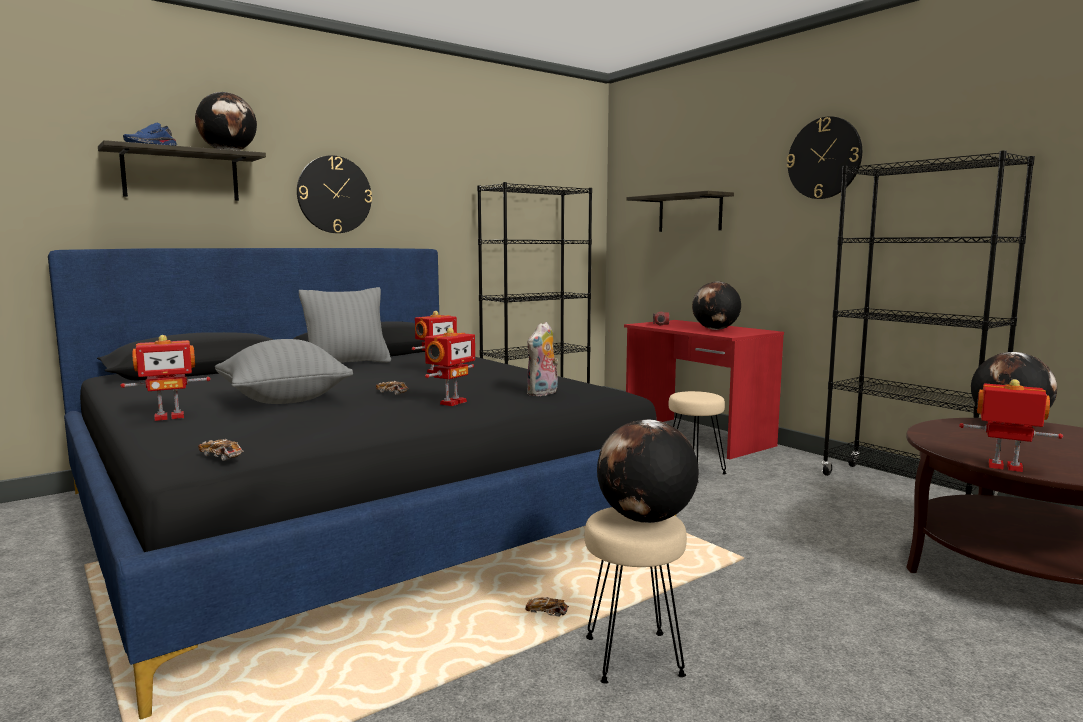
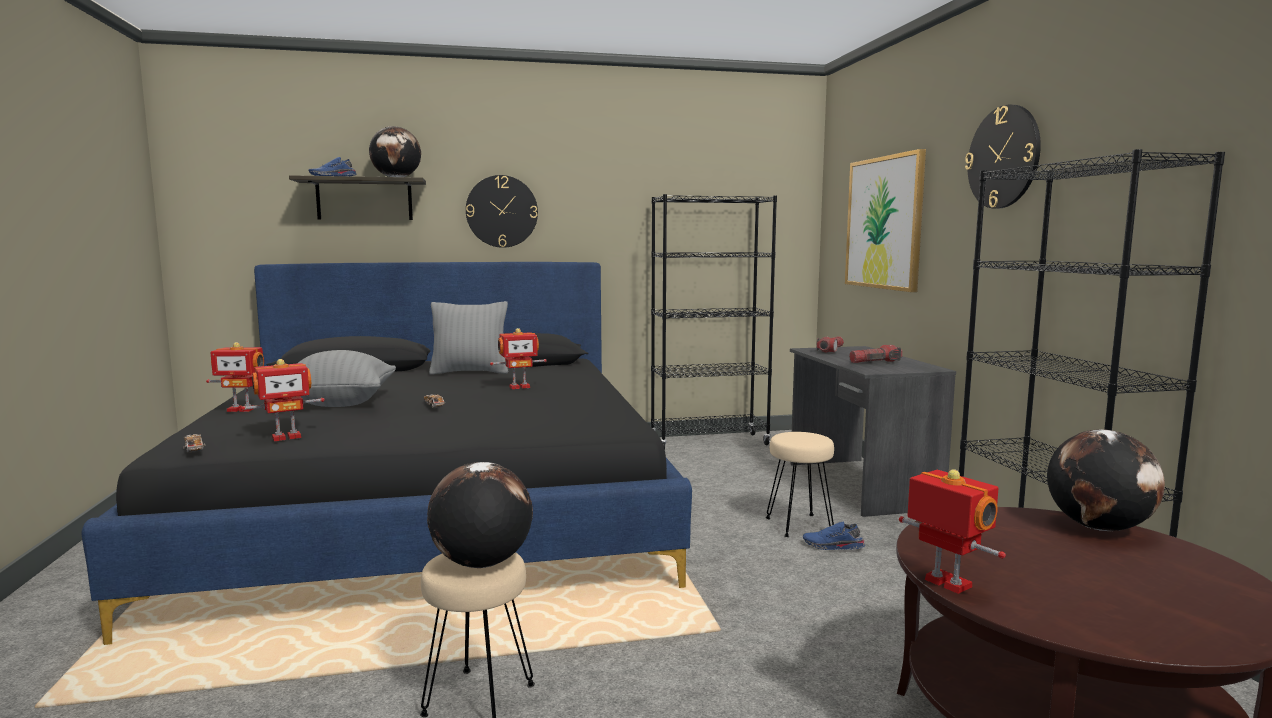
camera: 25 degrees right, 0 degrees up
(451, 402) = (459, 420): toy robot -> toy robot (286, 437)
(543, 393) = (555, 420): plush toy -> none
(547, 613) = (463, 638): toy car -> none
(690, 213) = (884, 223): shelf -> picture
(696, 437) = (859, 485): red desk -> grey desk
(715, 329) = (875, 362): globe -> flashlight
(738, 484) = (833, 547): none -> blue shoe

